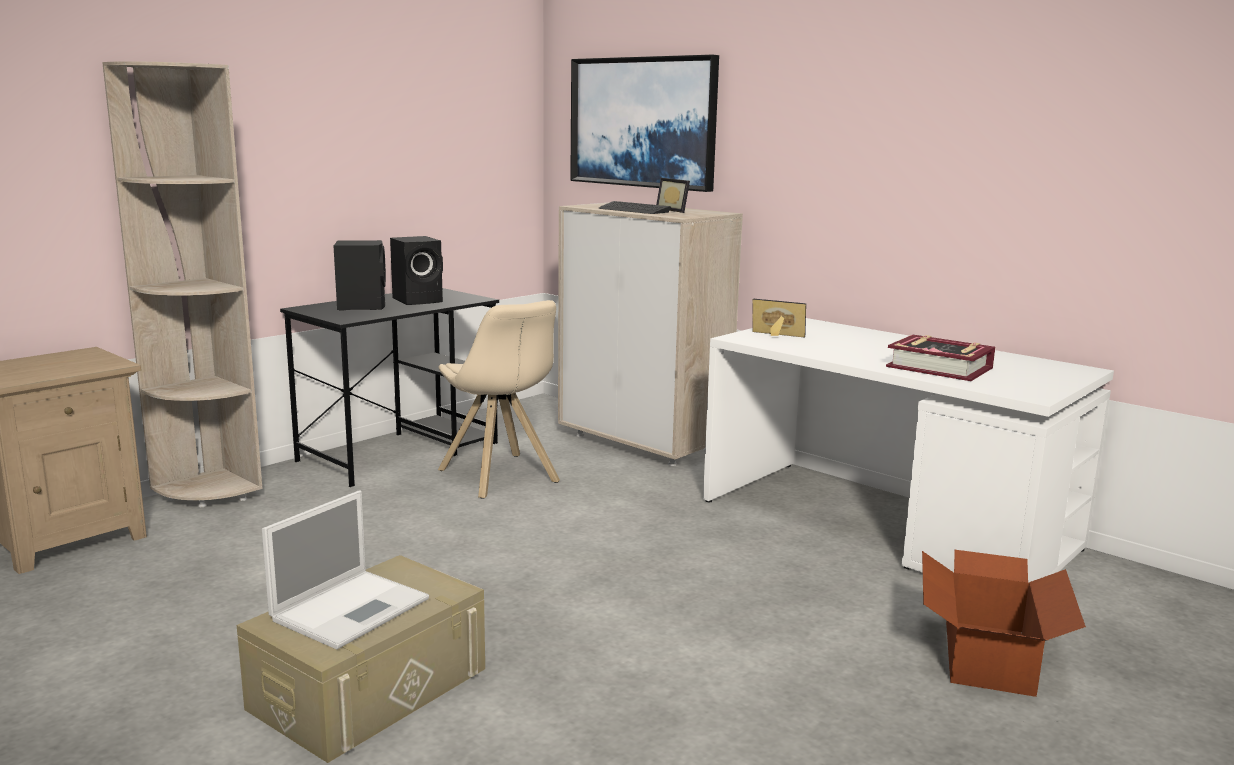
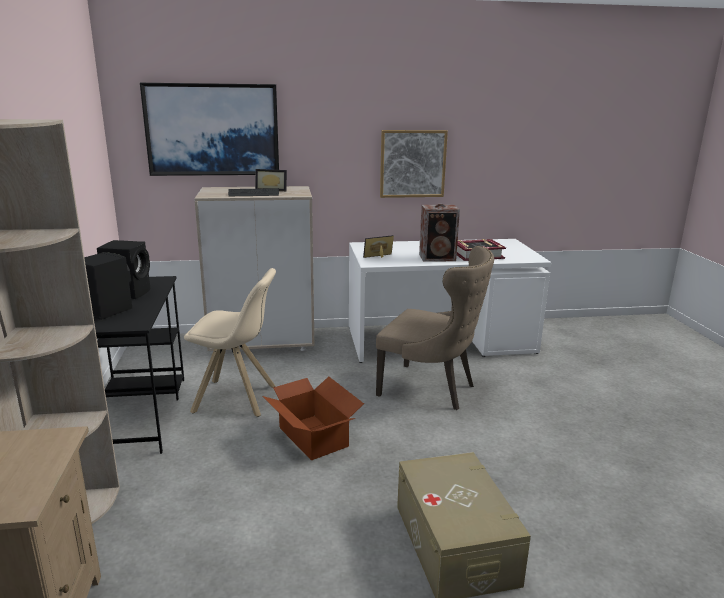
camera: 50 degrees left, 5 degrees up
(352, 608) = (459, 500): laptop -> none
(723, 563) = (431, 389): none -> beige chair
(859, 355) = (438, 258): none -> speaker
(910, 190) = (412, 163): none -> picture
(986, 657) = (568, 378): cardboard box -> cardboard box (312, 437)

